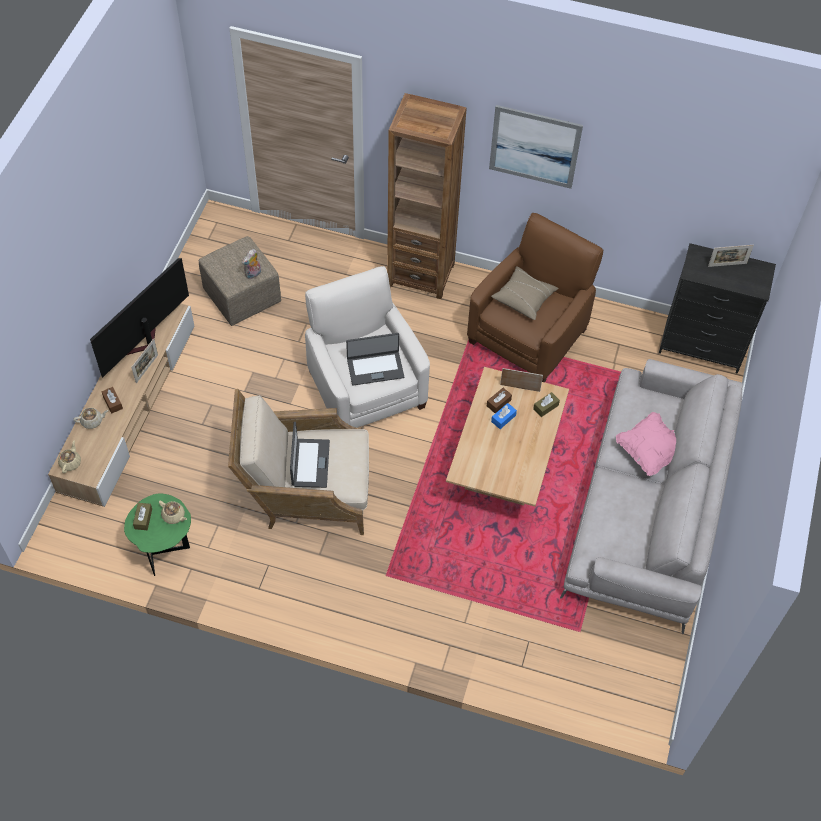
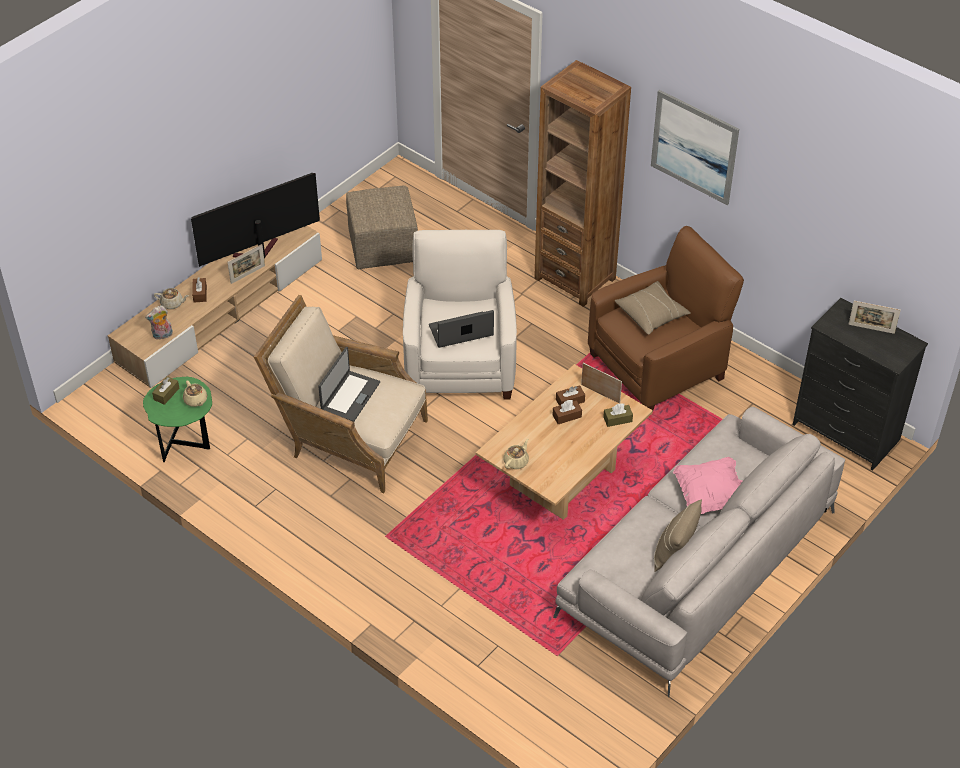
camera: 25 degrees right, 10 degrees down
(71, 462) = (133, 332): beige teapot -> beige teapot (516, 461)
(253, 274) = (391, 219): plush toy -> plush toy (162, 335)
(375, 368) = (461, 331): laptop -> laptop turned 150 degrees clockwise
(503, 418) = (567, 416): blue tissue box -> brown tissue box
(647, 513) = (674, 552): none -> beige pillow

